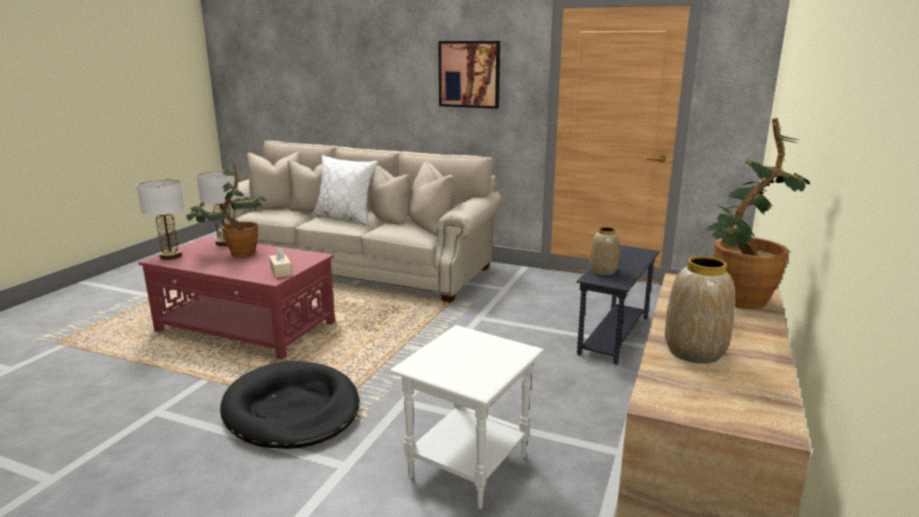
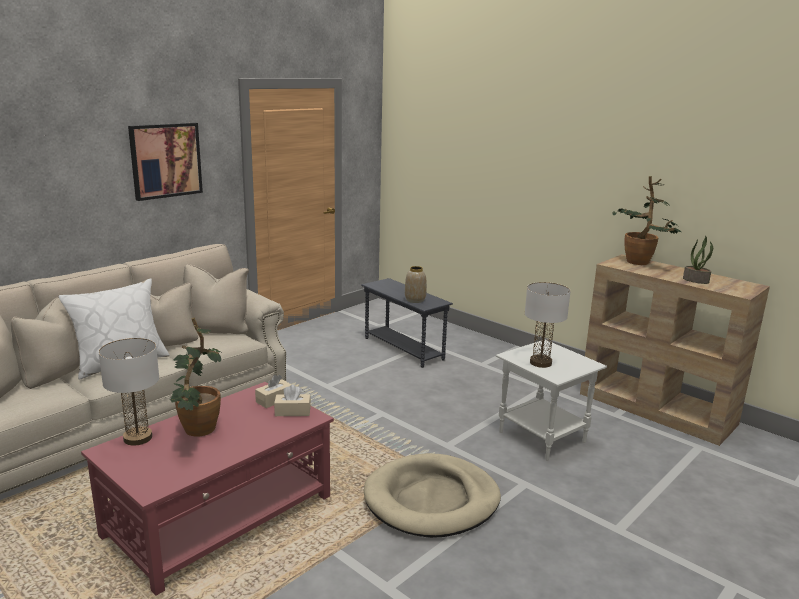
camera: 70 degrees left, 0 degrees up
(171, 256) = (148, 479): table lamp -> table lamp (540, 363)
(292, 410) = (432, 500): black dog bed -> beige dog bed
(300, 263) = (274, 400): none -> beige tissue box
(695, 352) = (696, 280): vase -> potted plant

